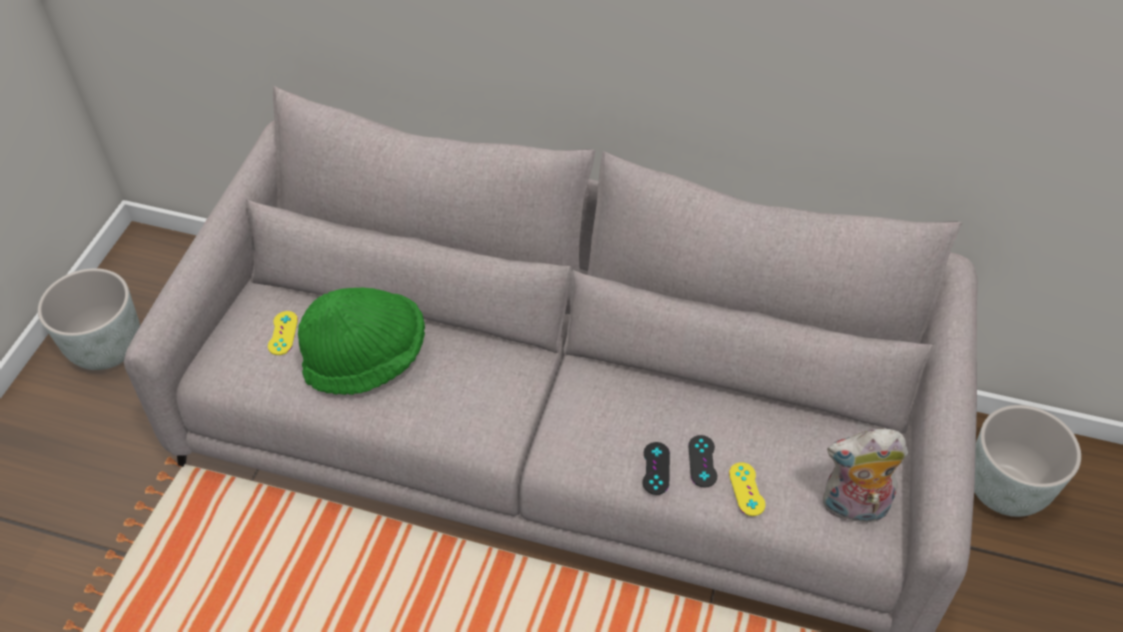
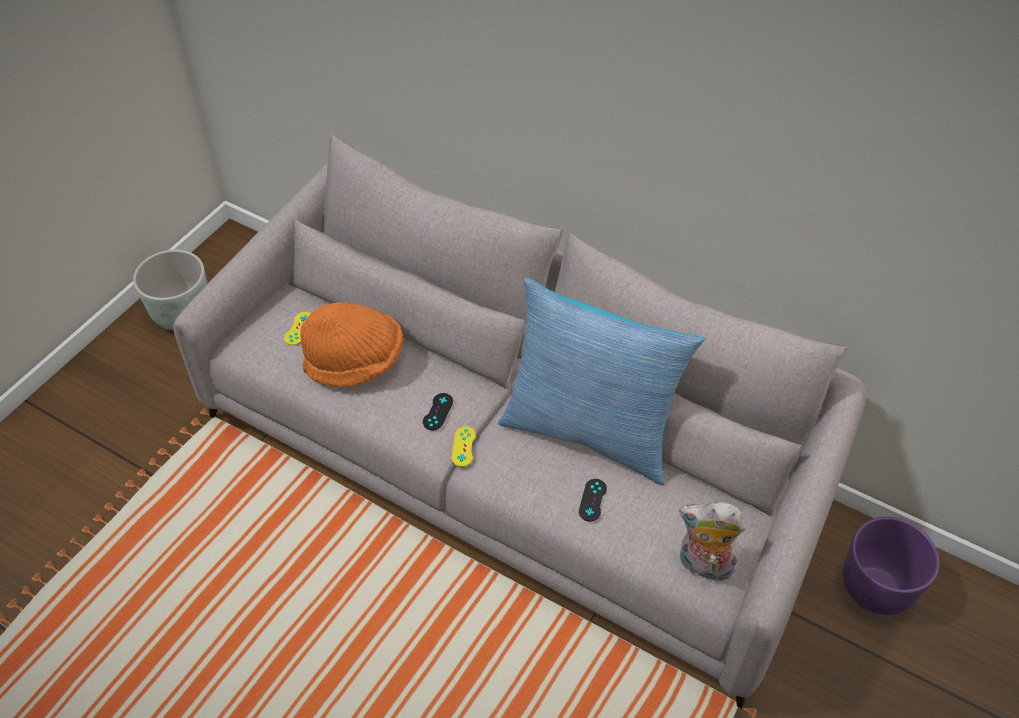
camera: 15 degrees right, 0 degrees up
(366, 359) = (355, 362): green hat -> orange hat
(656, 468) = (553, 497): black game controller -> black game controller (438, 412)
(672, 381) = (590, 431): none -> pillow
(746, 489) = (621, 530): yellow game controller -> yellow game controller (463, 446)
(1005, 490) = (876, 590): grey planter -> purple planter

